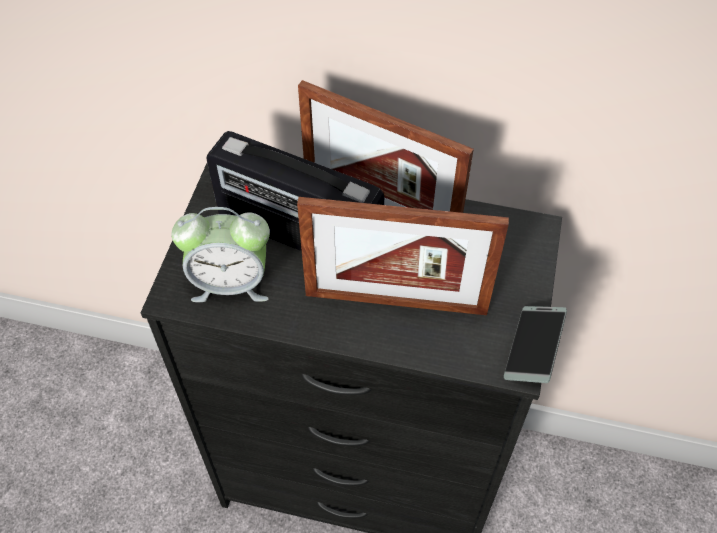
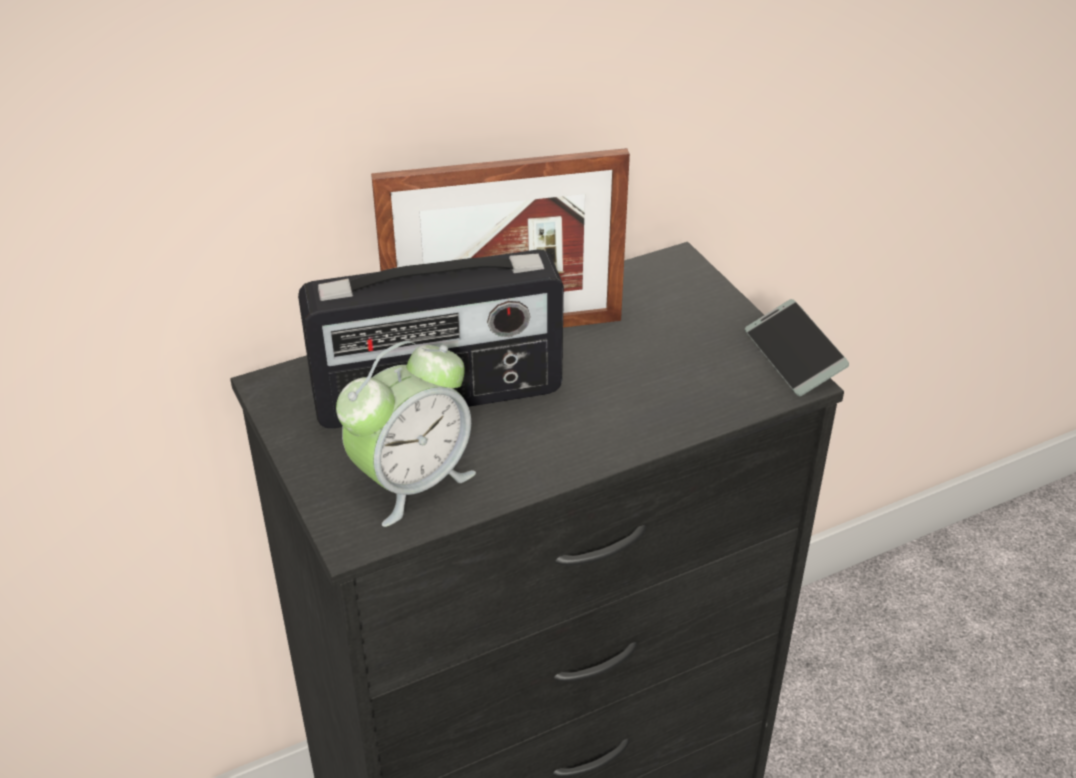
camera: 40 degrees left, 15 degrees down
(396, 302) = (617, 395): picture frame -> none

